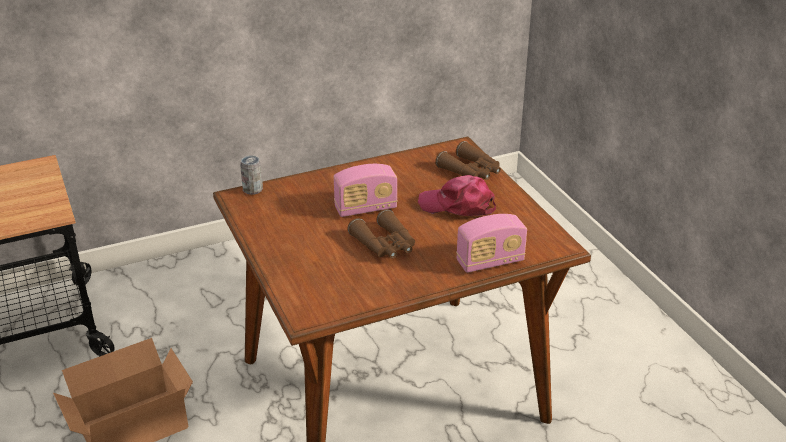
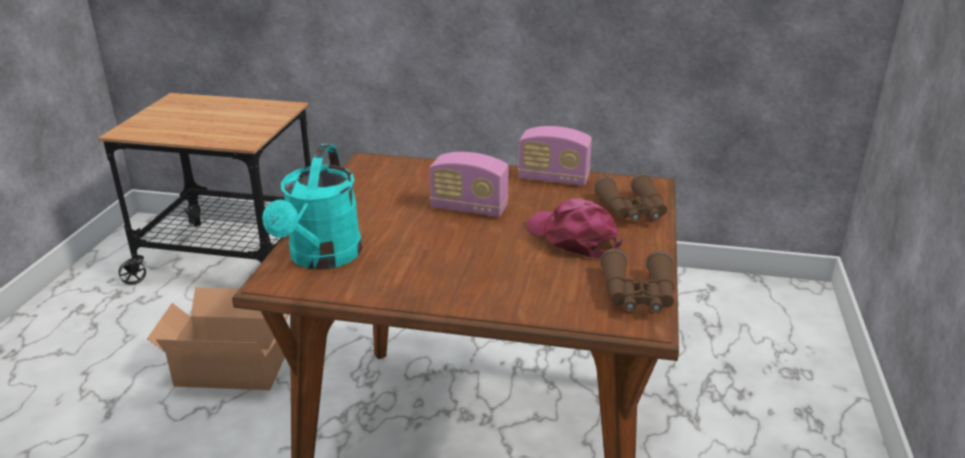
camera: 35 degrees right, 5 degrees down
(252, 190) = (388, 160): can -> none
(315, 285) = (321, 258): none -> turquoise watering can
(385, 245) = (441, 247): brown binoculars -> brown binoculars (638, 295)
(490, 262) = (533, 307): radio -> radio (553, 179)

